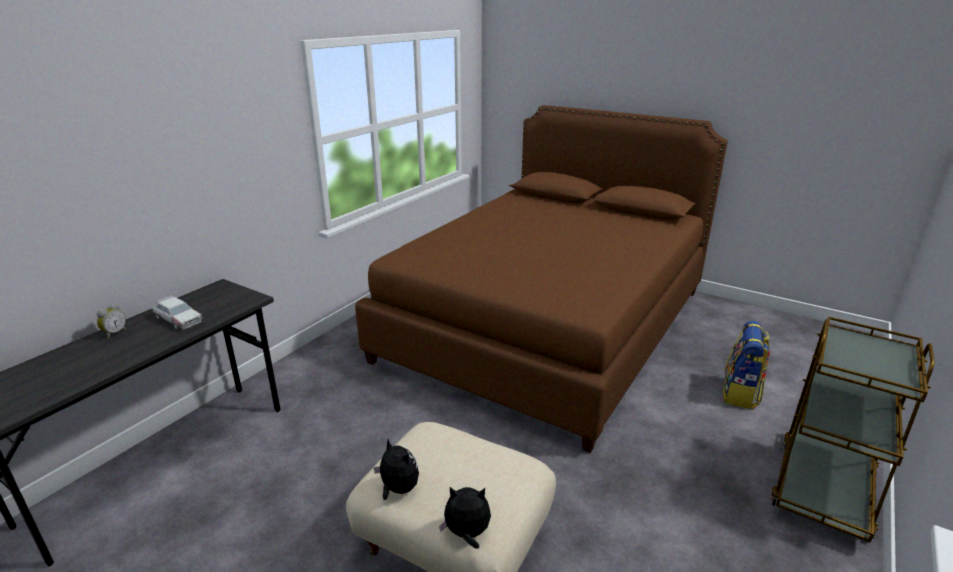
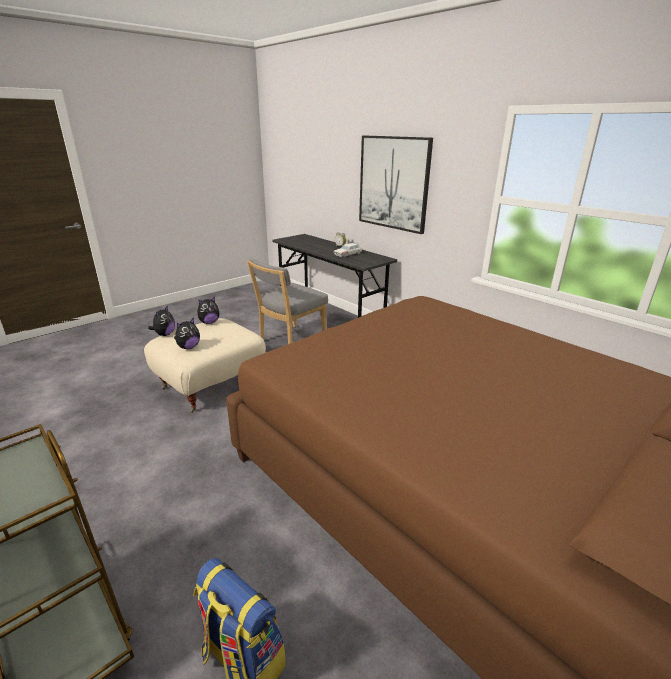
camera: 105 degrees right, 0 degrees up
(173, 173) = (393, 183): none -> picture
(278, 490) = (290, 341): none -> grey chair
(504, 473) = (188, 347): none -> plush toy

